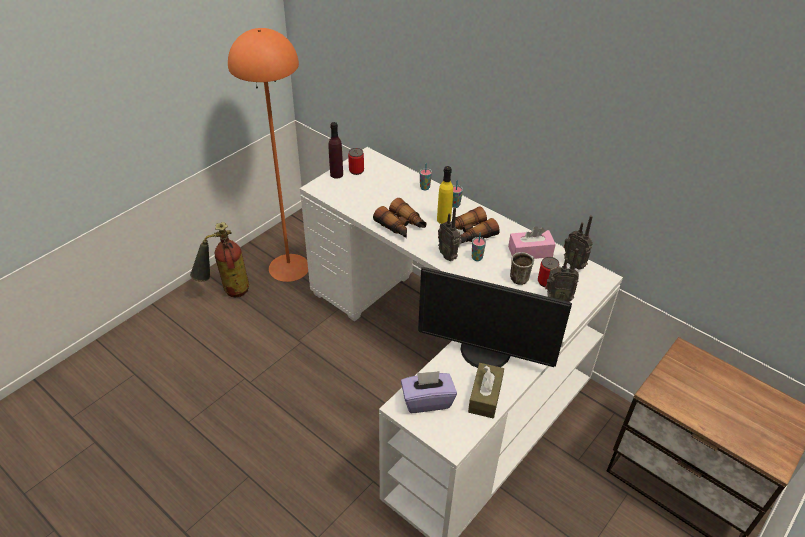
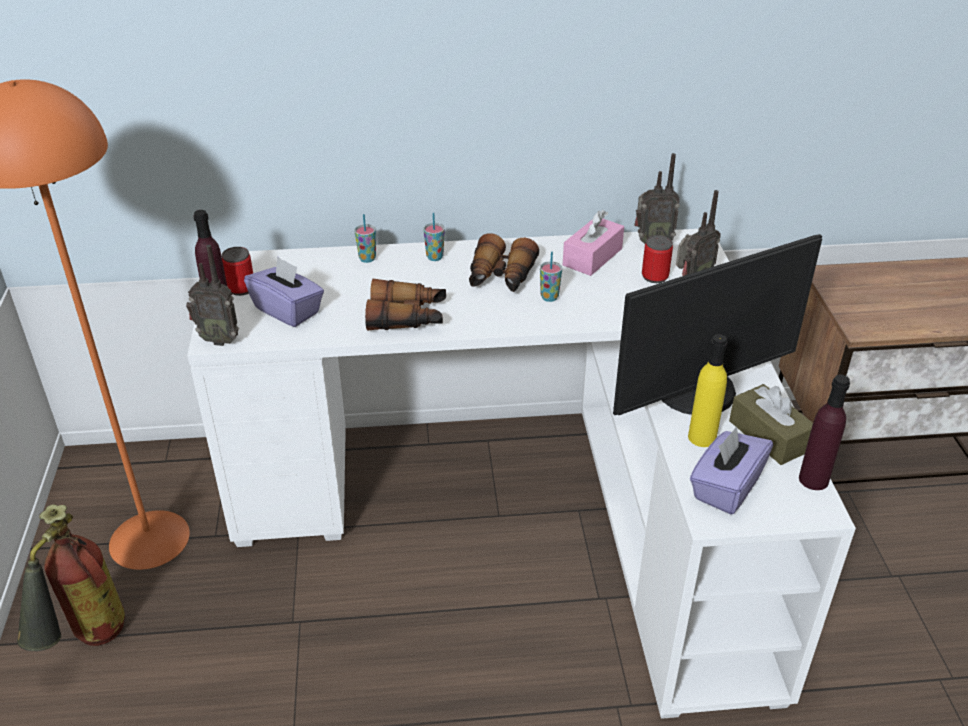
camera: 45 degrees left, 5 degrees down
(360, 192) = (288, 310): none -> purple tissue box
(443, 220) = (447, 280): yellow bottle -> yellow bottle (702, 437)
(448, 255) = (515, 314): radio -> radio (219, 339)
(472, 430) = (813, 479): none -> purple bottle
(520, 277) = (624, 288): mug -> none

